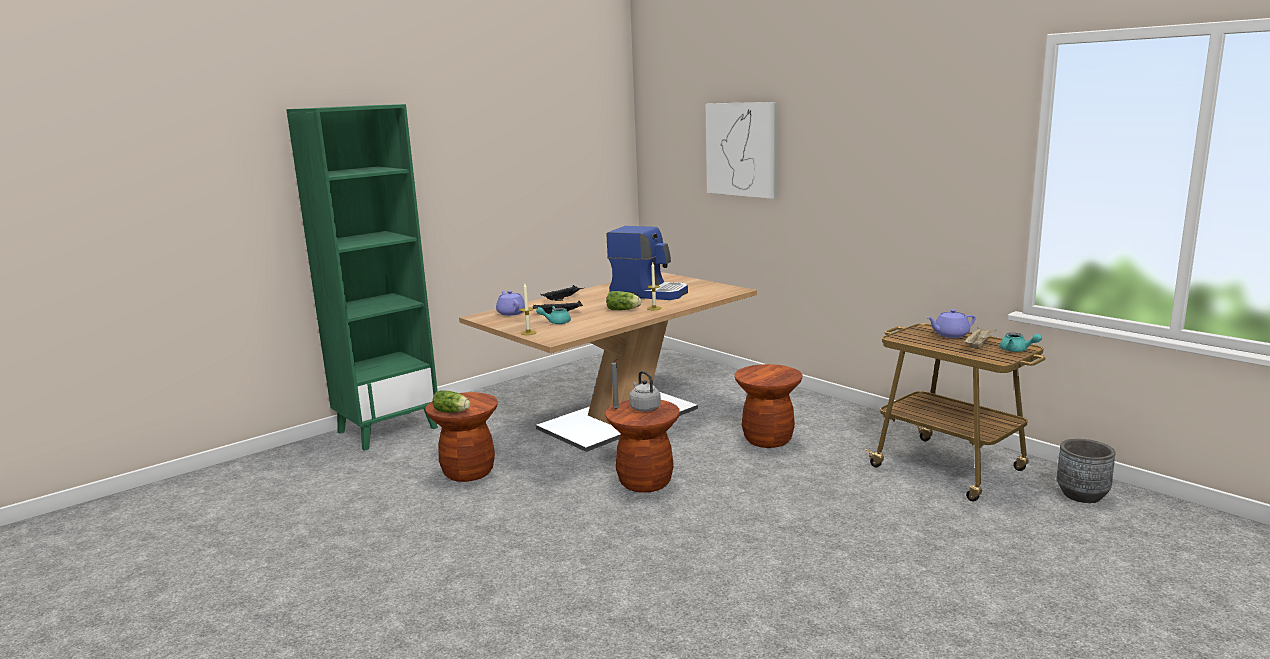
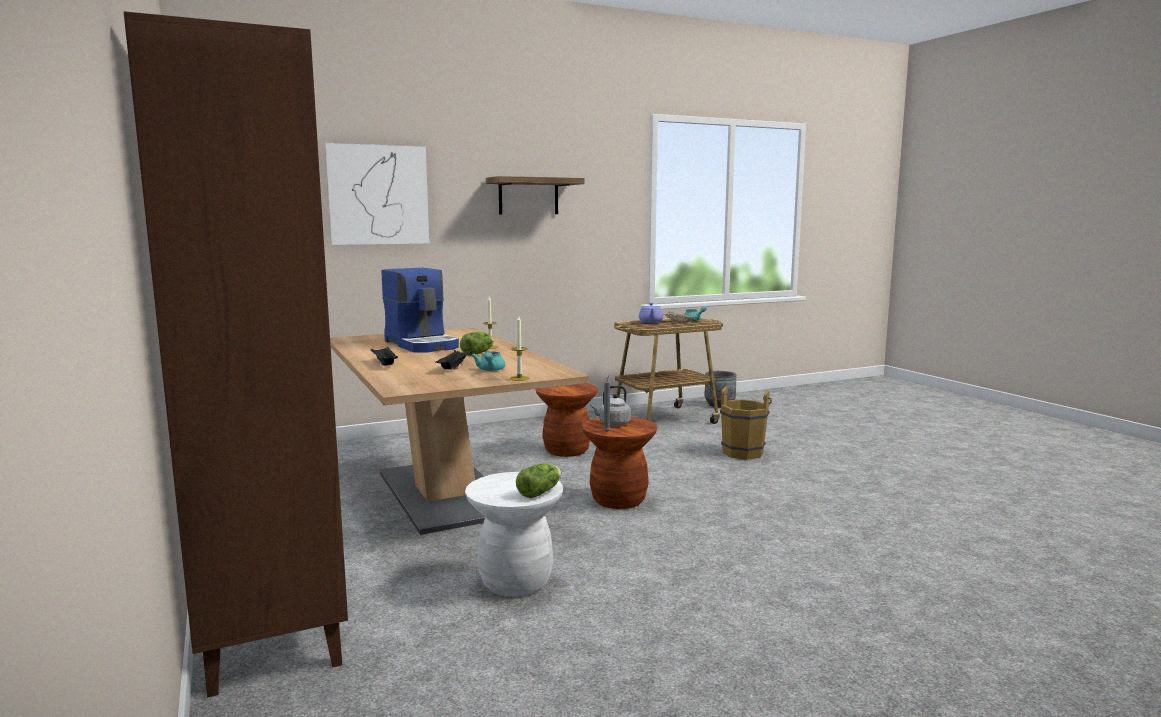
camera: 75 degrees left, 5 degrees down
(388, 429) = (271, 641): green bookcase -> brown bookcase
(468, 472) = (515, 582): brown stool -> white stool
(511, 313) = (410, 380): purple teapot -> none
(649, 293) = (422, 344): coffee machine -> coffee machine turned 105 degrees clockwise
(861, 530) = (743, 452): none -> brown bucket
(871, 154) = (528, 196): none -> shelf

